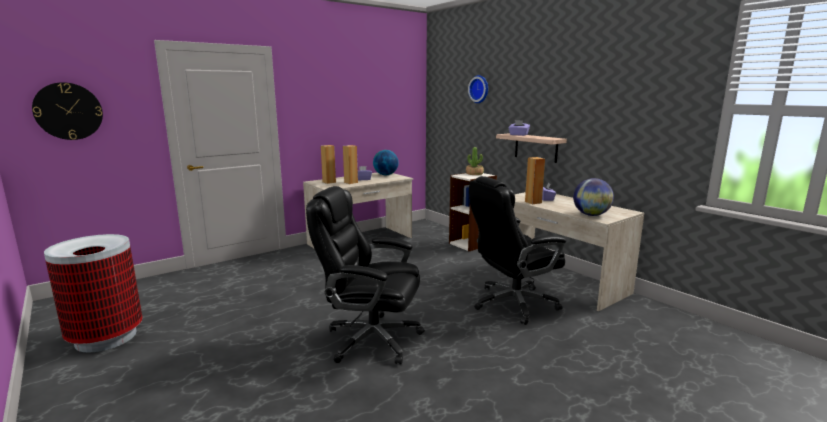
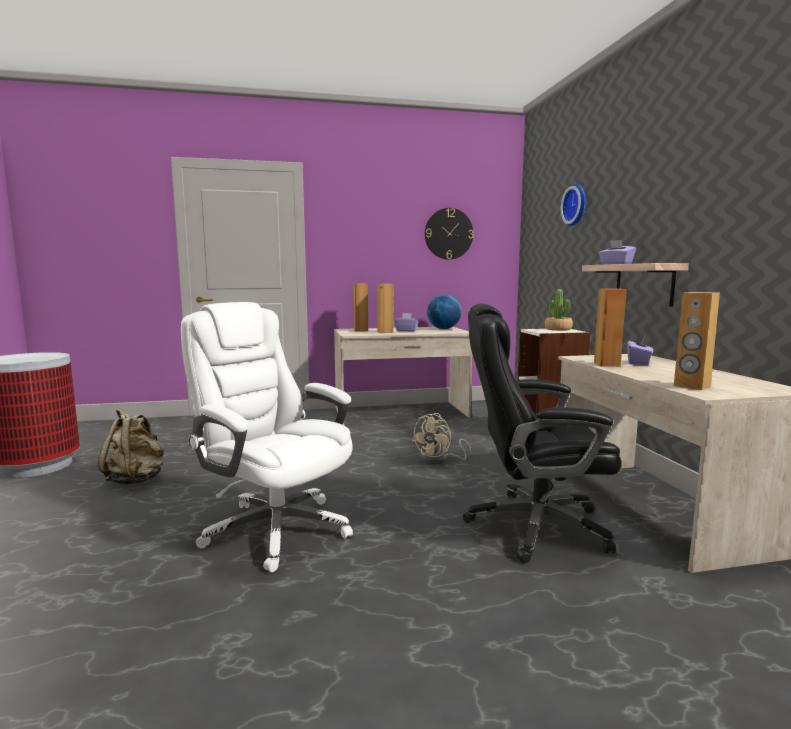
camera: 25 degrees right, 5 degrees down
(68, 111) = (82, 231): wall clock -> wall clock (448, 234)
(220, 330) = (136, 480): none -> beige backpack
(370, 339) = (275, 528): black office chair -> white office chair
(423, 273) = (440, 460): none -> beige fan
(591, 215) = (691, 386): globe -> brown speaker

